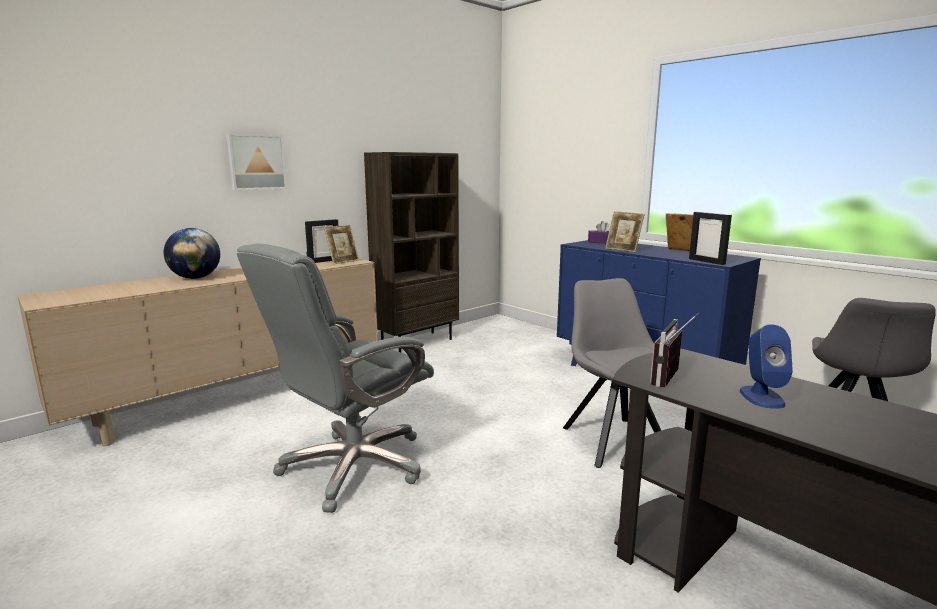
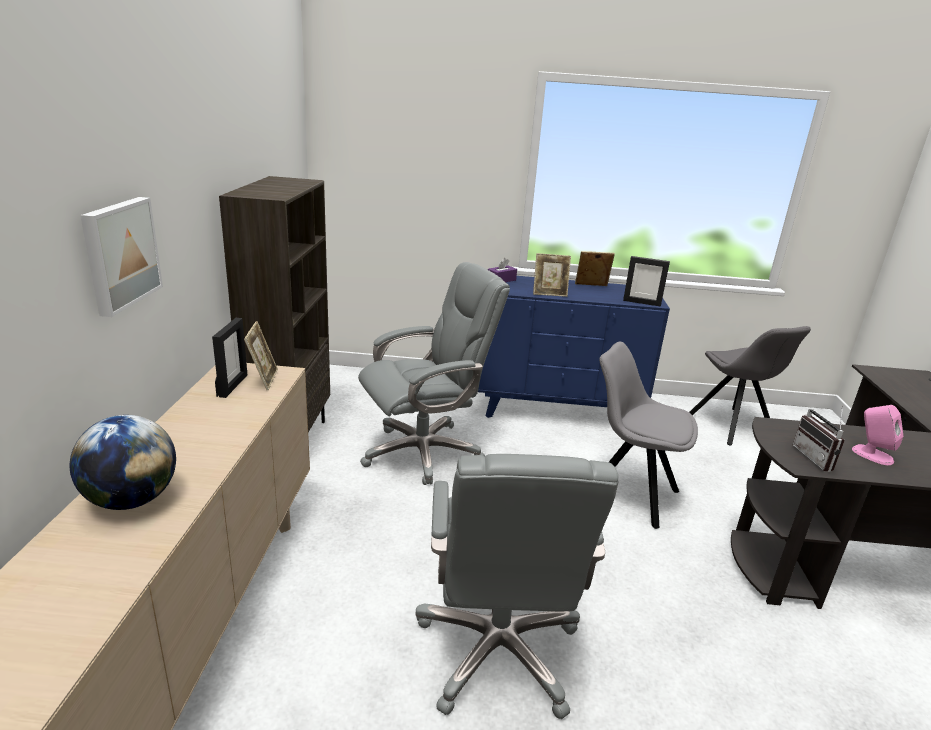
camera: 45 degrees left, 10 degrees up
(487, 369) = (424, 452): none -> grey office chair
(761, 397) = (872, 454): blue speaker -> pink speaker

